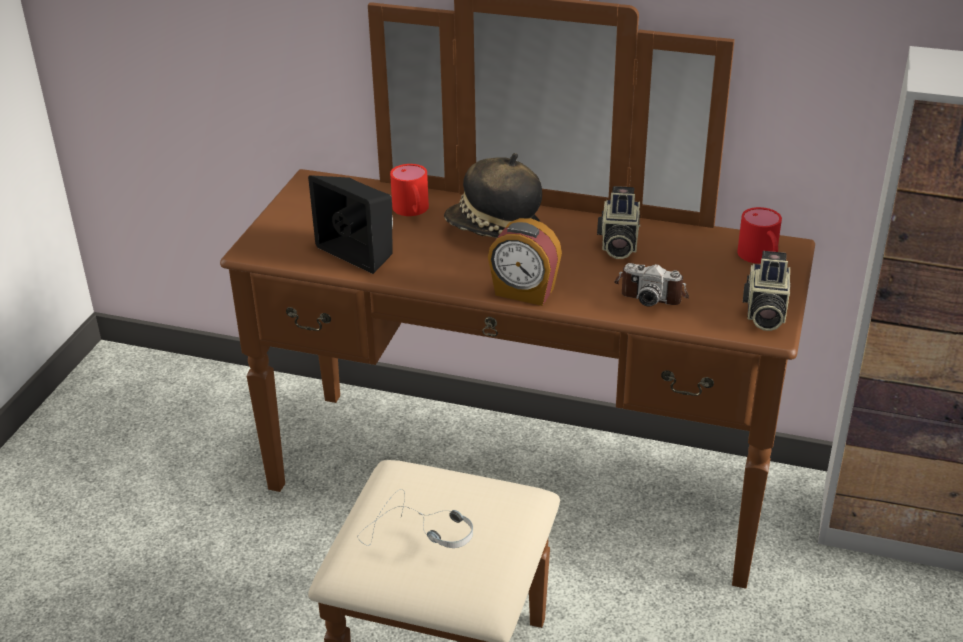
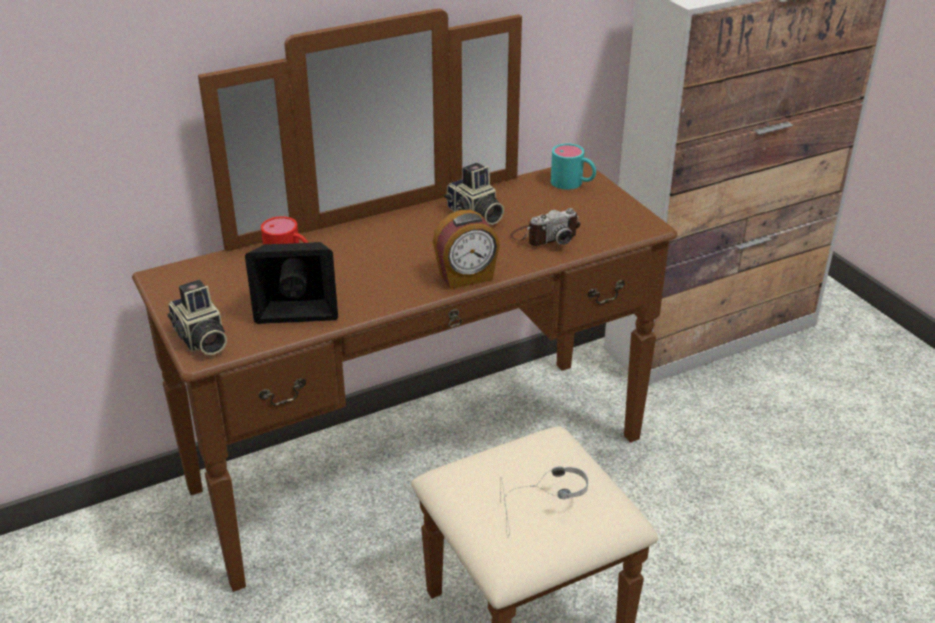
camera: 45 degrees left, 0 degrees up
(494, 231) = (376, 246): hat -> none
(760, 258) = (573, 183): red mug -> turquoise mug
(764, 313) = (627, 216): camera -> camera (200, 340)

